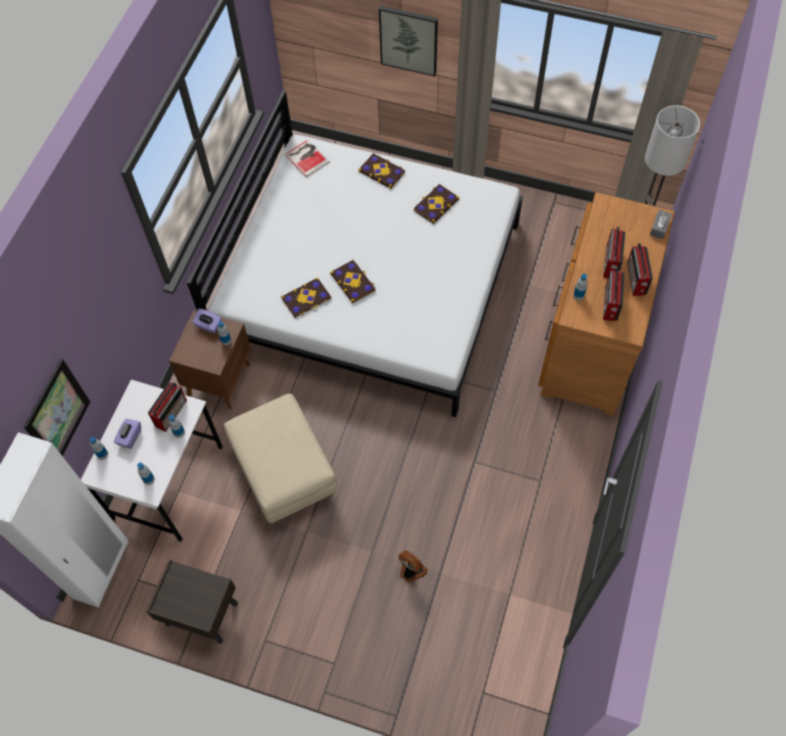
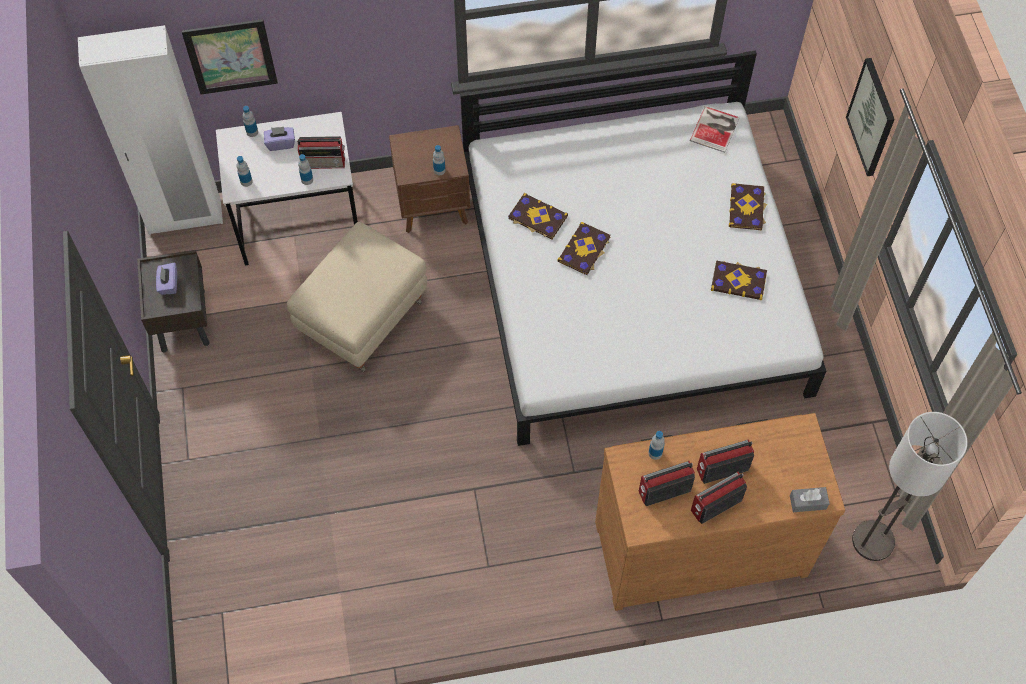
camera: 60 degrees right, 0 degrees up
(208, 325) = (447, 147): purple tissue box -> purple tissue box (168, 284)
(411, 570) = (318, 484): fan -> none

